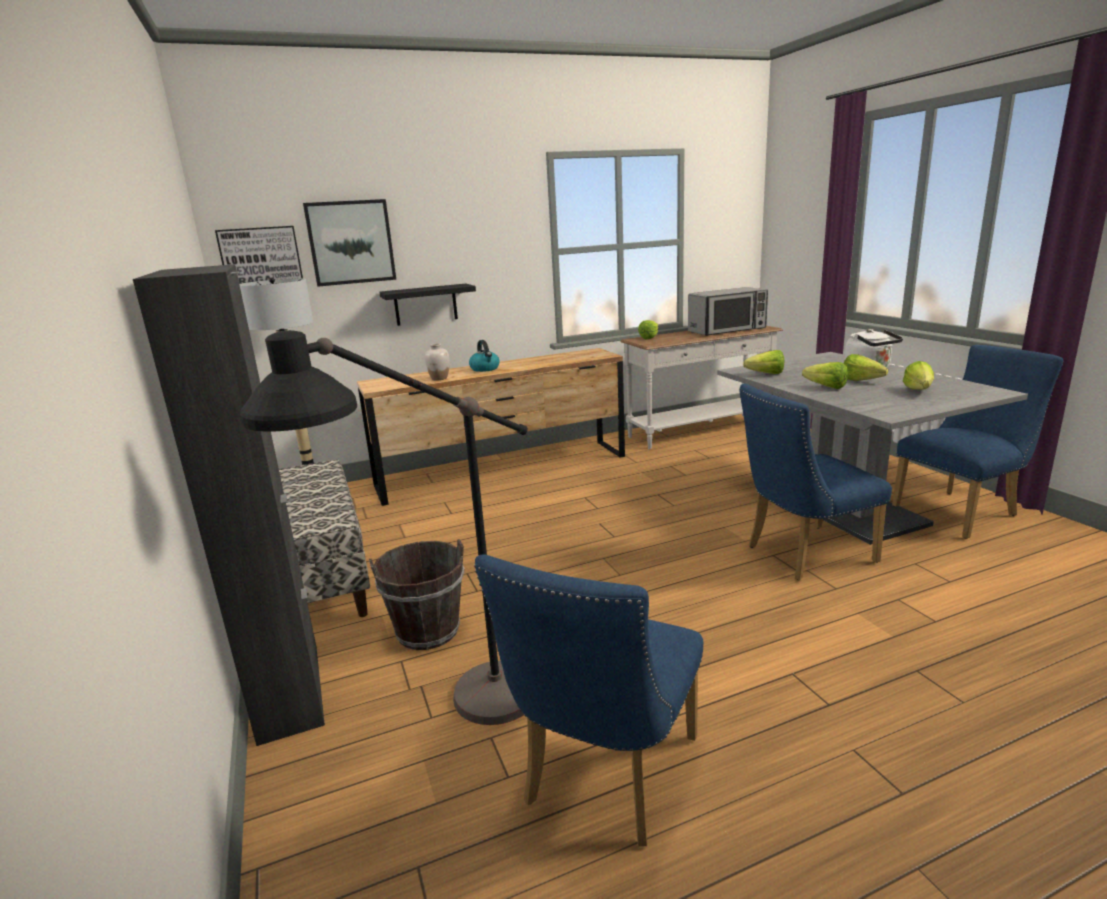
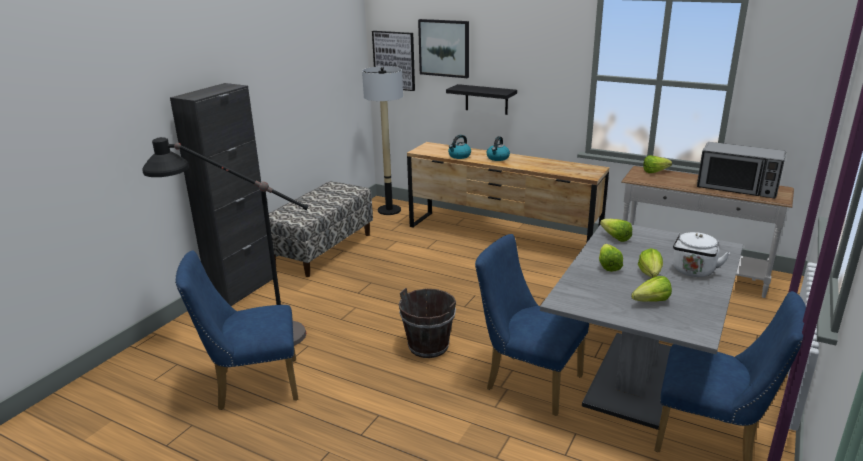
camera: 50 degrees right, 5 degrees up
(428, 632) = (310, 297): brown bucket -> brown bucket (428, 347)
(439, 378) = (459, 156): white vase -> kettle

